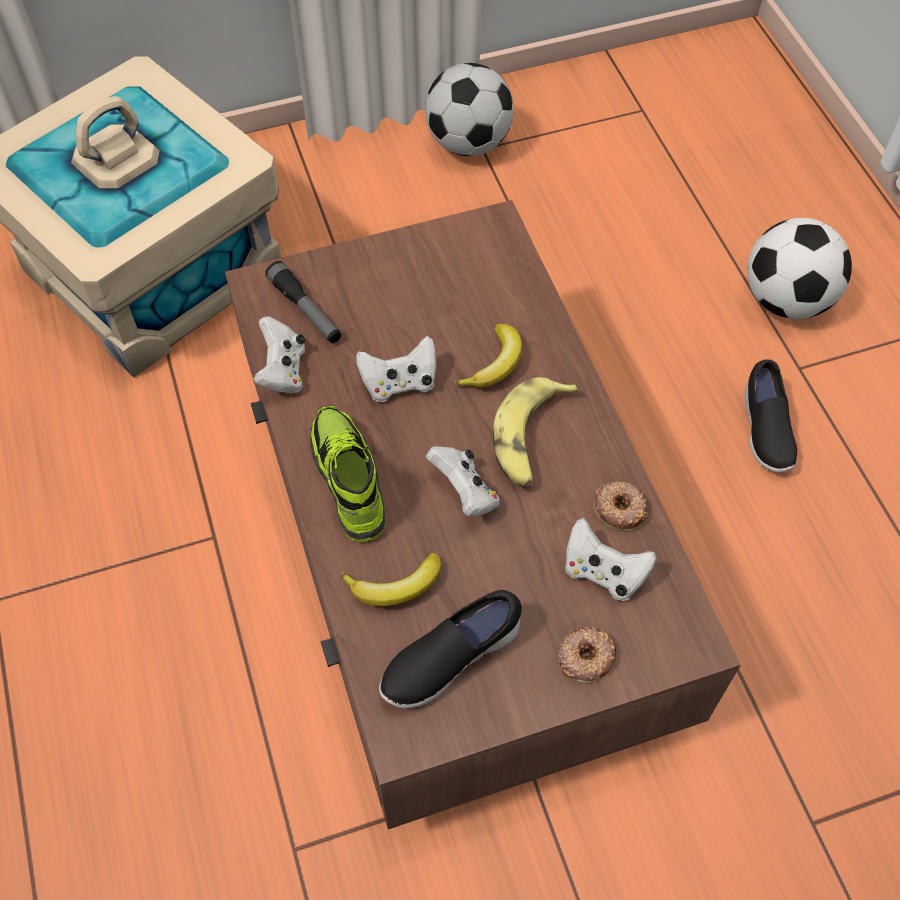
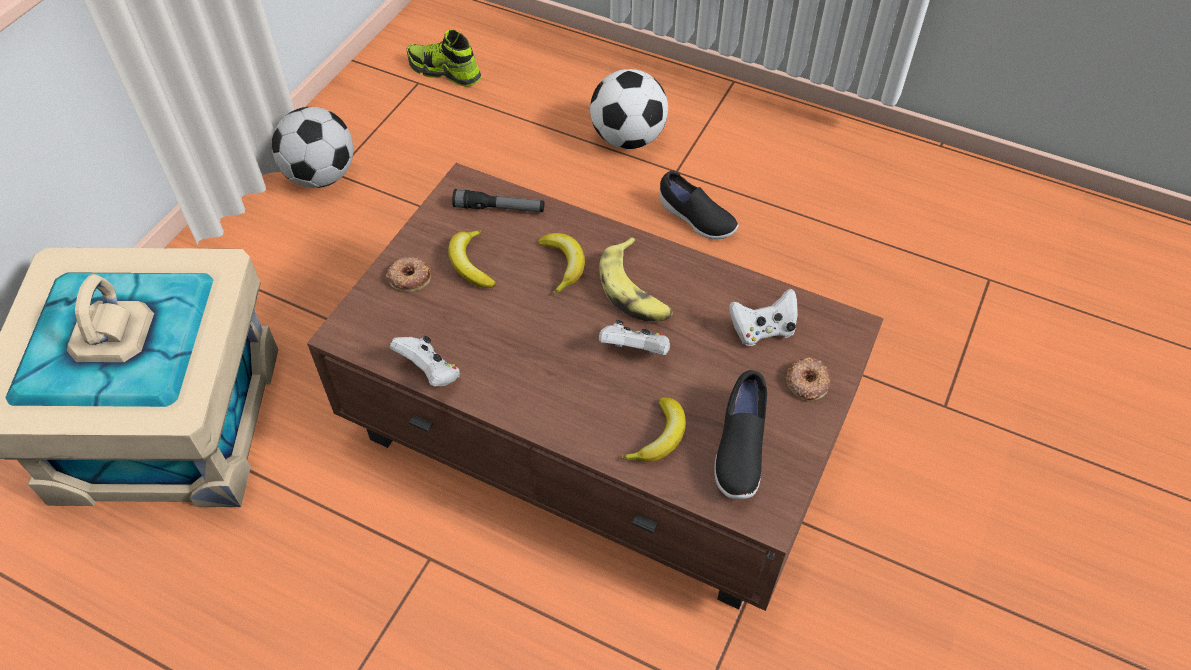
camera: 45 degrees left, 5 degrees down
(305, 310) = (398, 324): flashlight -> flashlight (499, 208)
(348, 481) = (556, 403): shoe -> shoe (444, 72)
(399, 383) = (517, 320): white game controller -> none
(419, 302) = (471, 264): none -> banana
(620, 508) = (730, 288): donut -> donut (409, 277)

